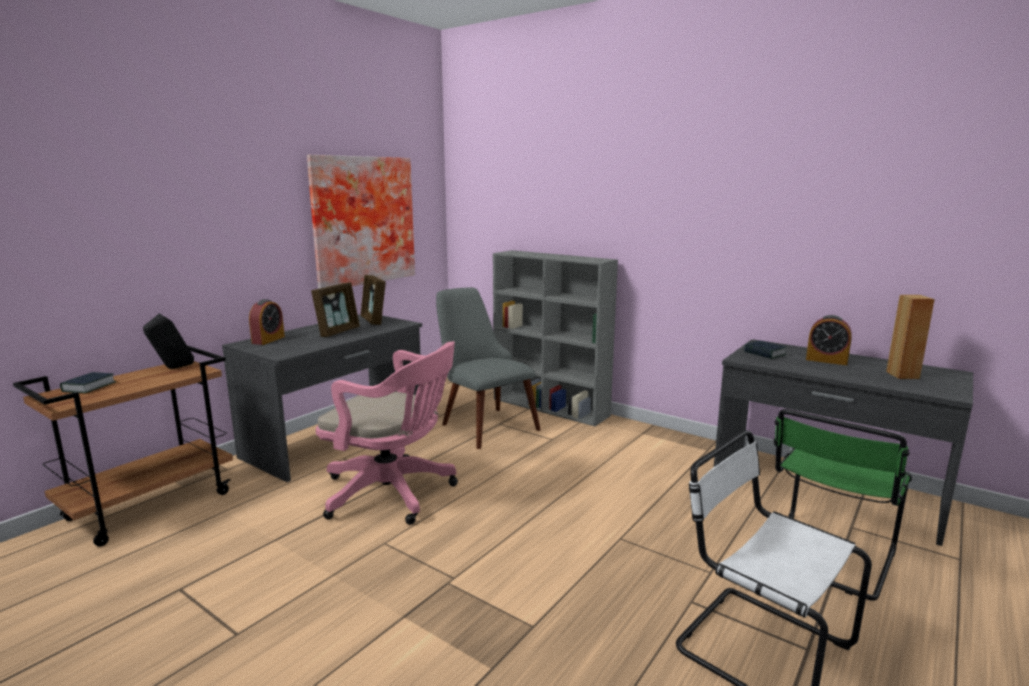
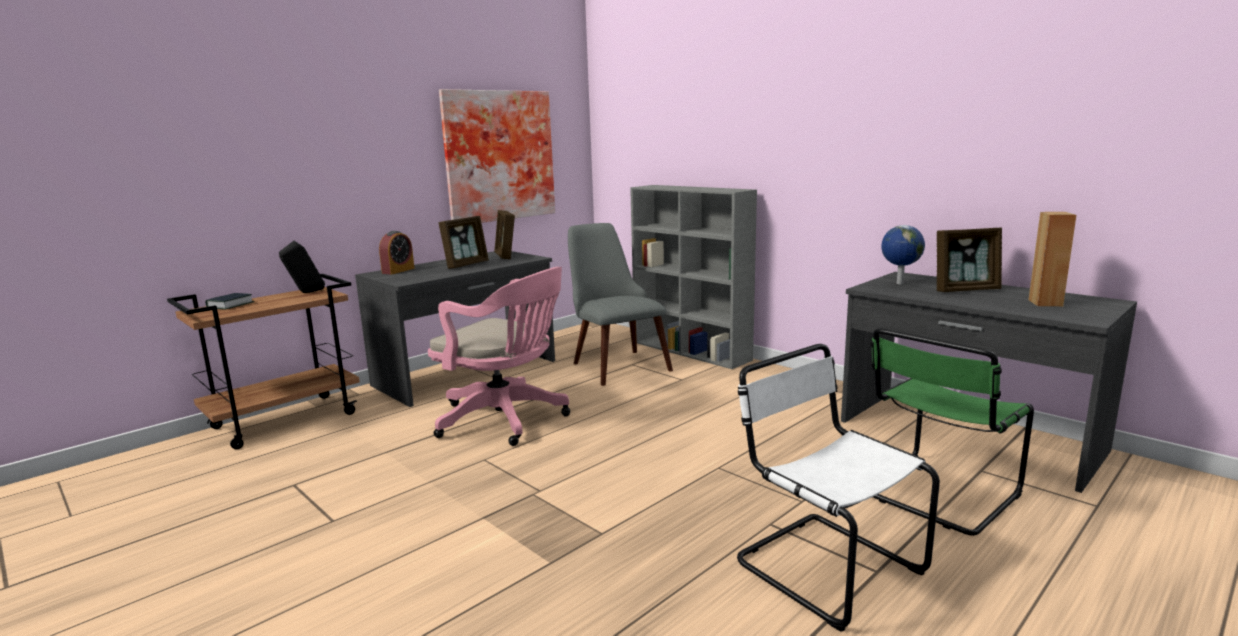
camera: 10 degrees right, 0 degrees up
(764, 353) = (899, 283): book -> globe
(826, 360) = (966, 290): alarm clock -> picture frame

